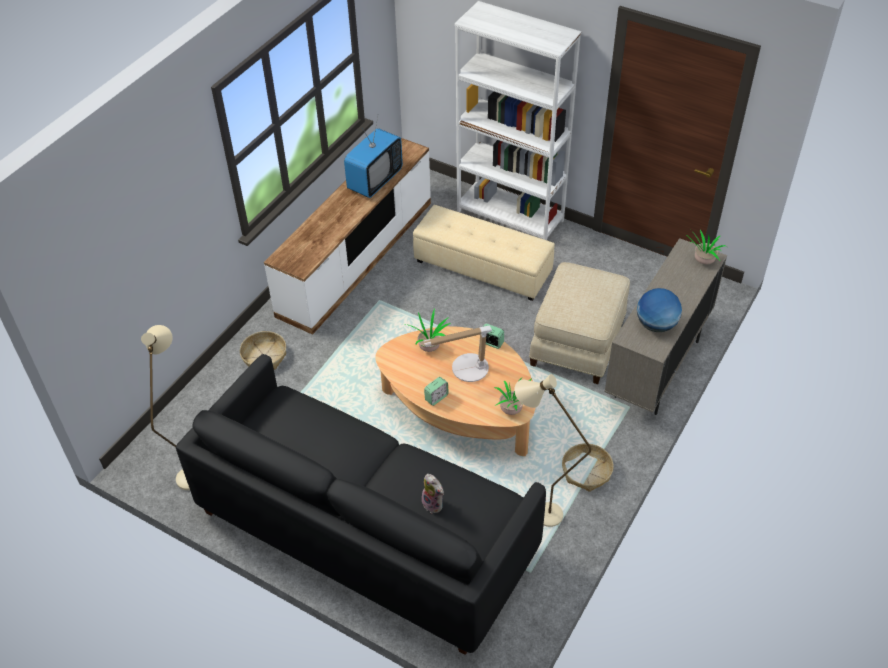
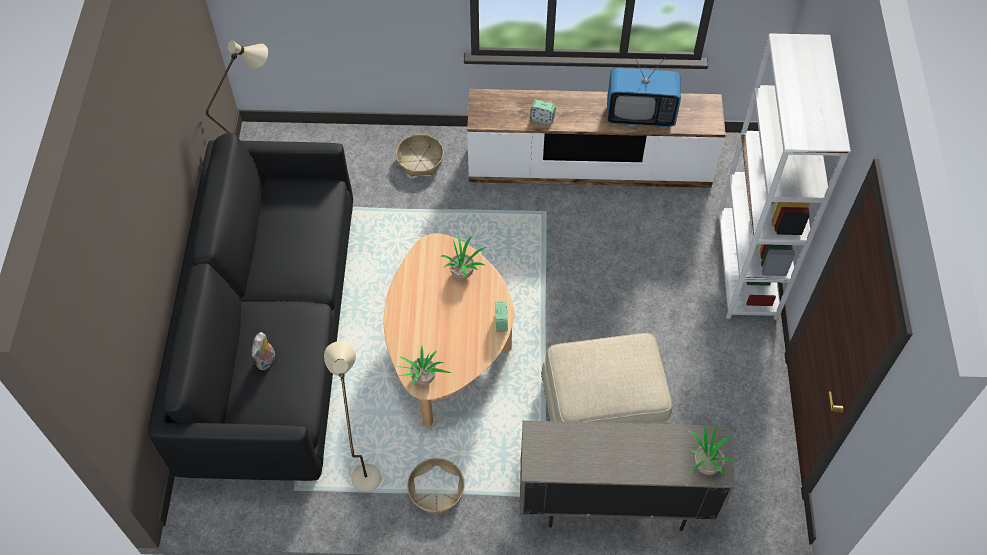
camera: 60 degrees right, 10 degrees up
(436, 397) = (403, 308): alarm clock -> alarm clock (542, 119)
(465, 370) = (452, 315): table lamp -> none
(483, 267) = (652, 276): beige ottoman -> none
(656, 325) = (573, 453): globe -> none

